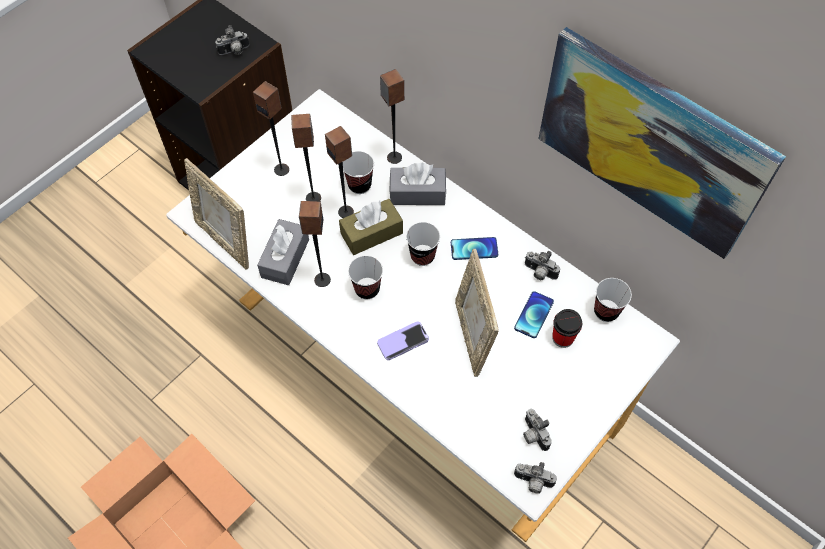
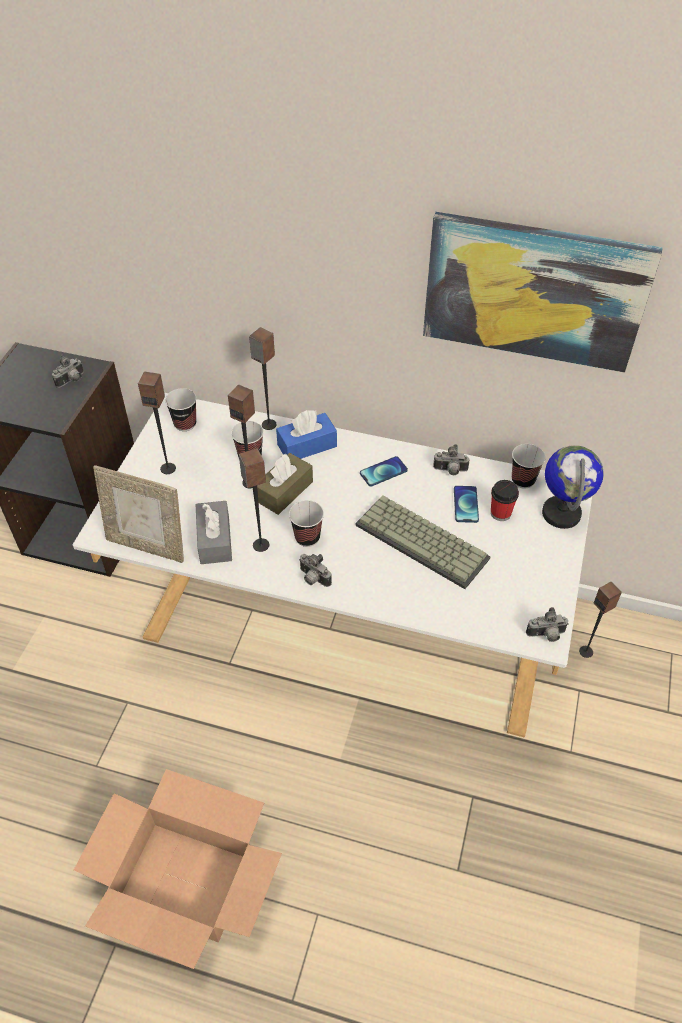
camera: 25 degrees left, 10 degrees down
(313, 198) = (213, 481): speaker -> speaker (586, 651)
(403, 341) = (365, 567): phone -> none
(417, 193) = (307, 445): grey tissue box -> blue tissue box
(422, 256) = (341, 493): cup -> cup (185, 424)
(472, 337) = (424, 541): picture frame -> keyboard
(533, 435) = (523, 598): camera -> camera (313, 579)
(624, 363) = (561, 513): none -> globe

